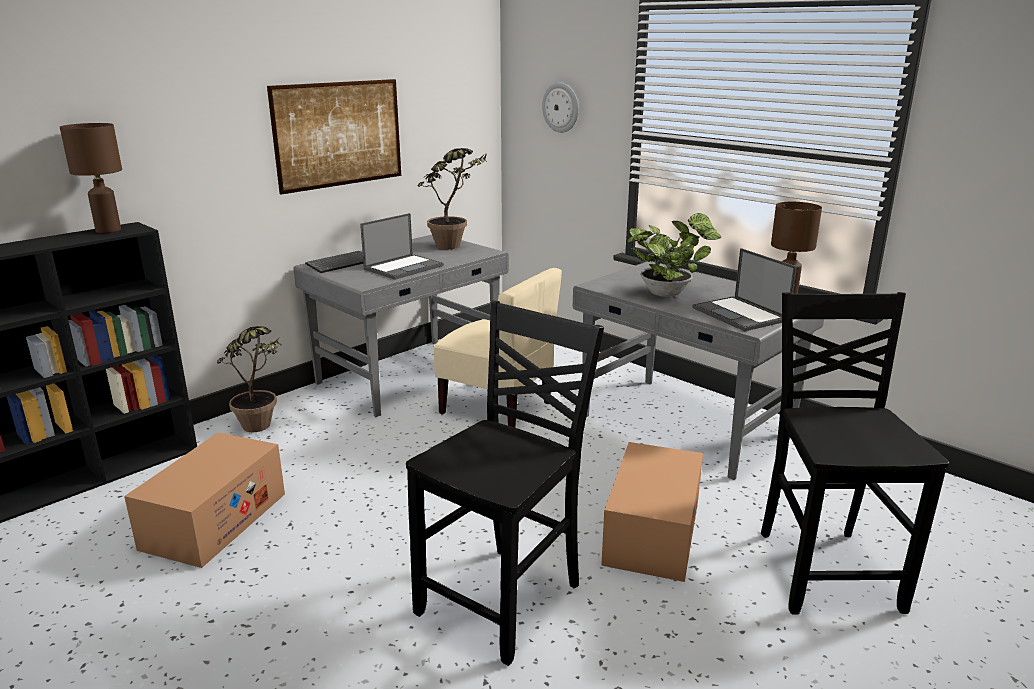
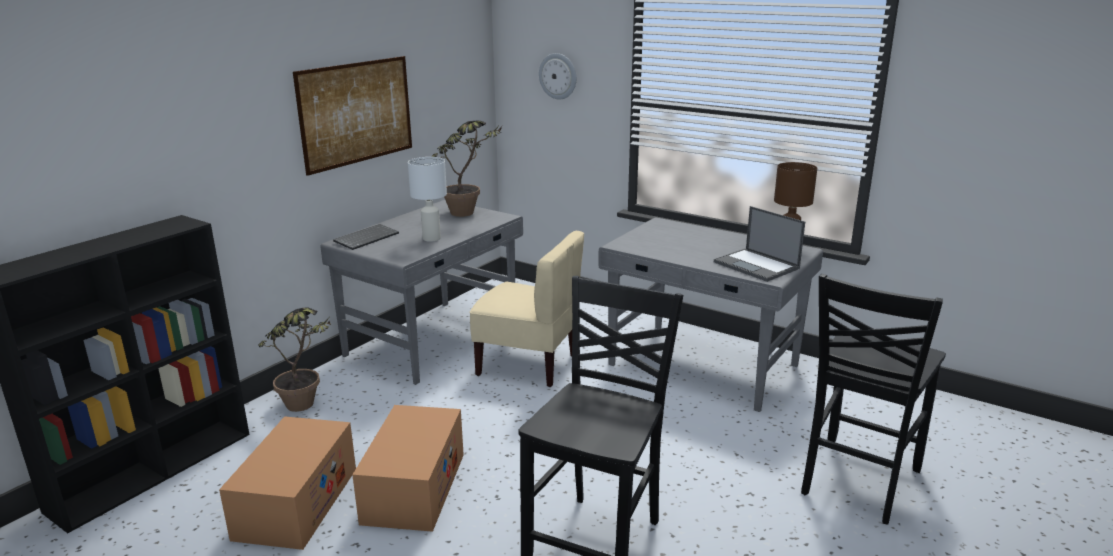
camera: 10 degrees left, 0 degrees up
(109, 230) = (160, 226): brown table lamp -> none
(404, 267) = (431, 238): laptop -> white table lamp
(652, 532) = (705, 467): cardboard box -> cardboard box (414, 488)
(668, 293) = (687, 249): potted plant -> none
(825, 569) = (857, 482): black chair -> black chair turned 135 degrees counterclockwise

